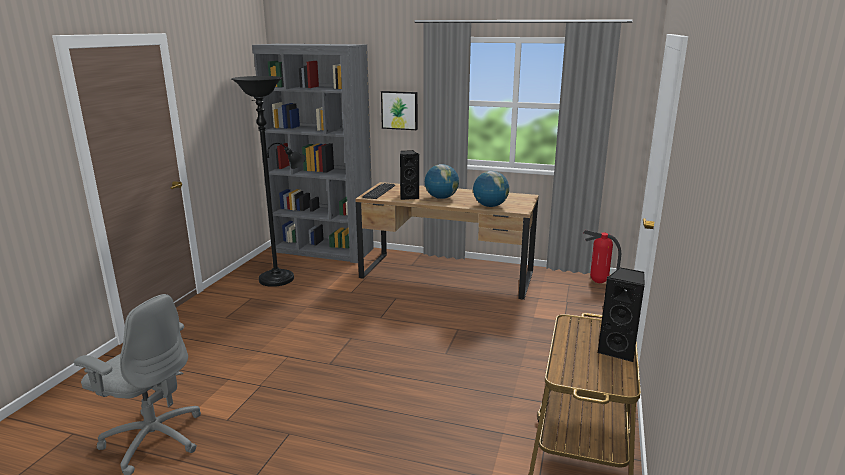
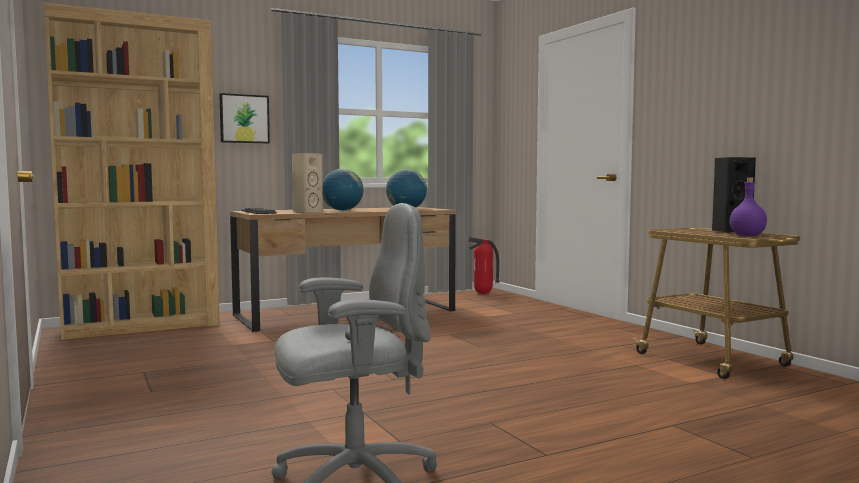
camera: 45 degrees left, 15 degrees down
(281, 278) = (141, 351): black floor lamp -> none
(323, 250) = (142, 326): grey bookcase -> brown bookcase
(409, 197) = (306, 211): black speaker -> beige speaker
(590, 370) = (747, 236): none -> purple bottle

